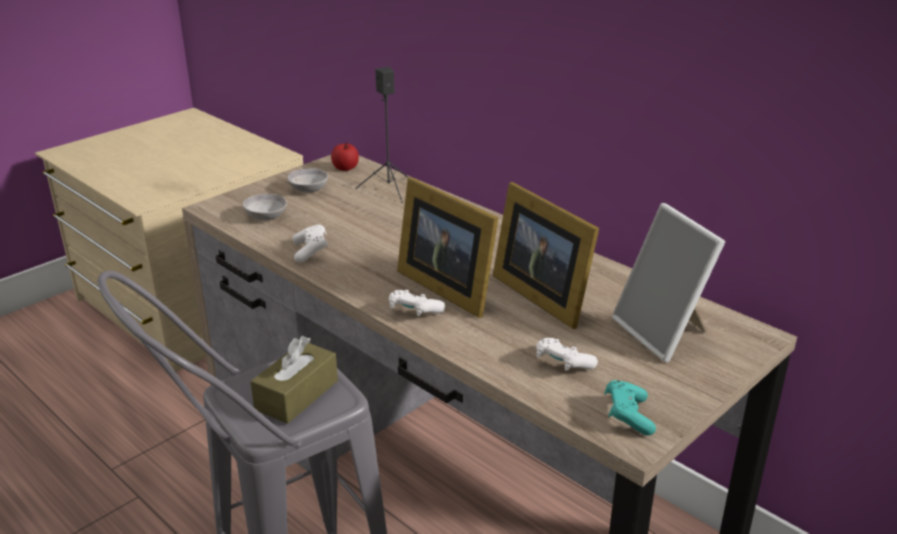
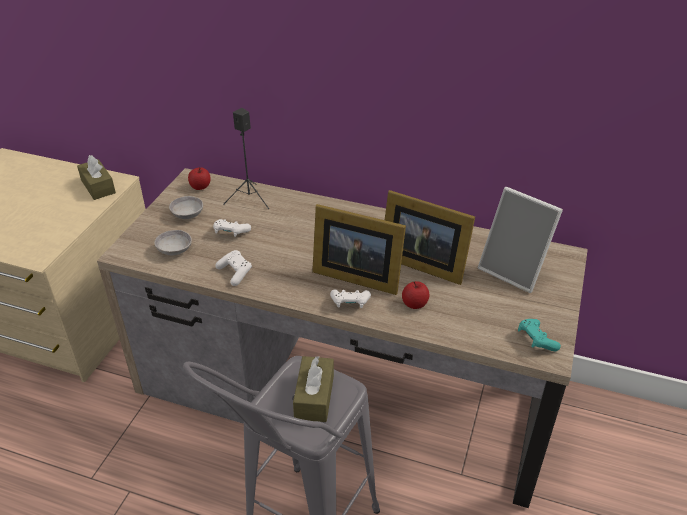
camera: 25 degrees left, 10 degrees up
(254, 155) = (98, 186): none -> brown tissue box
(494, 333) = (414, 304): none -> apple
(562, 364) = (473, 315): white game controller -> white game controller (231, 233)

